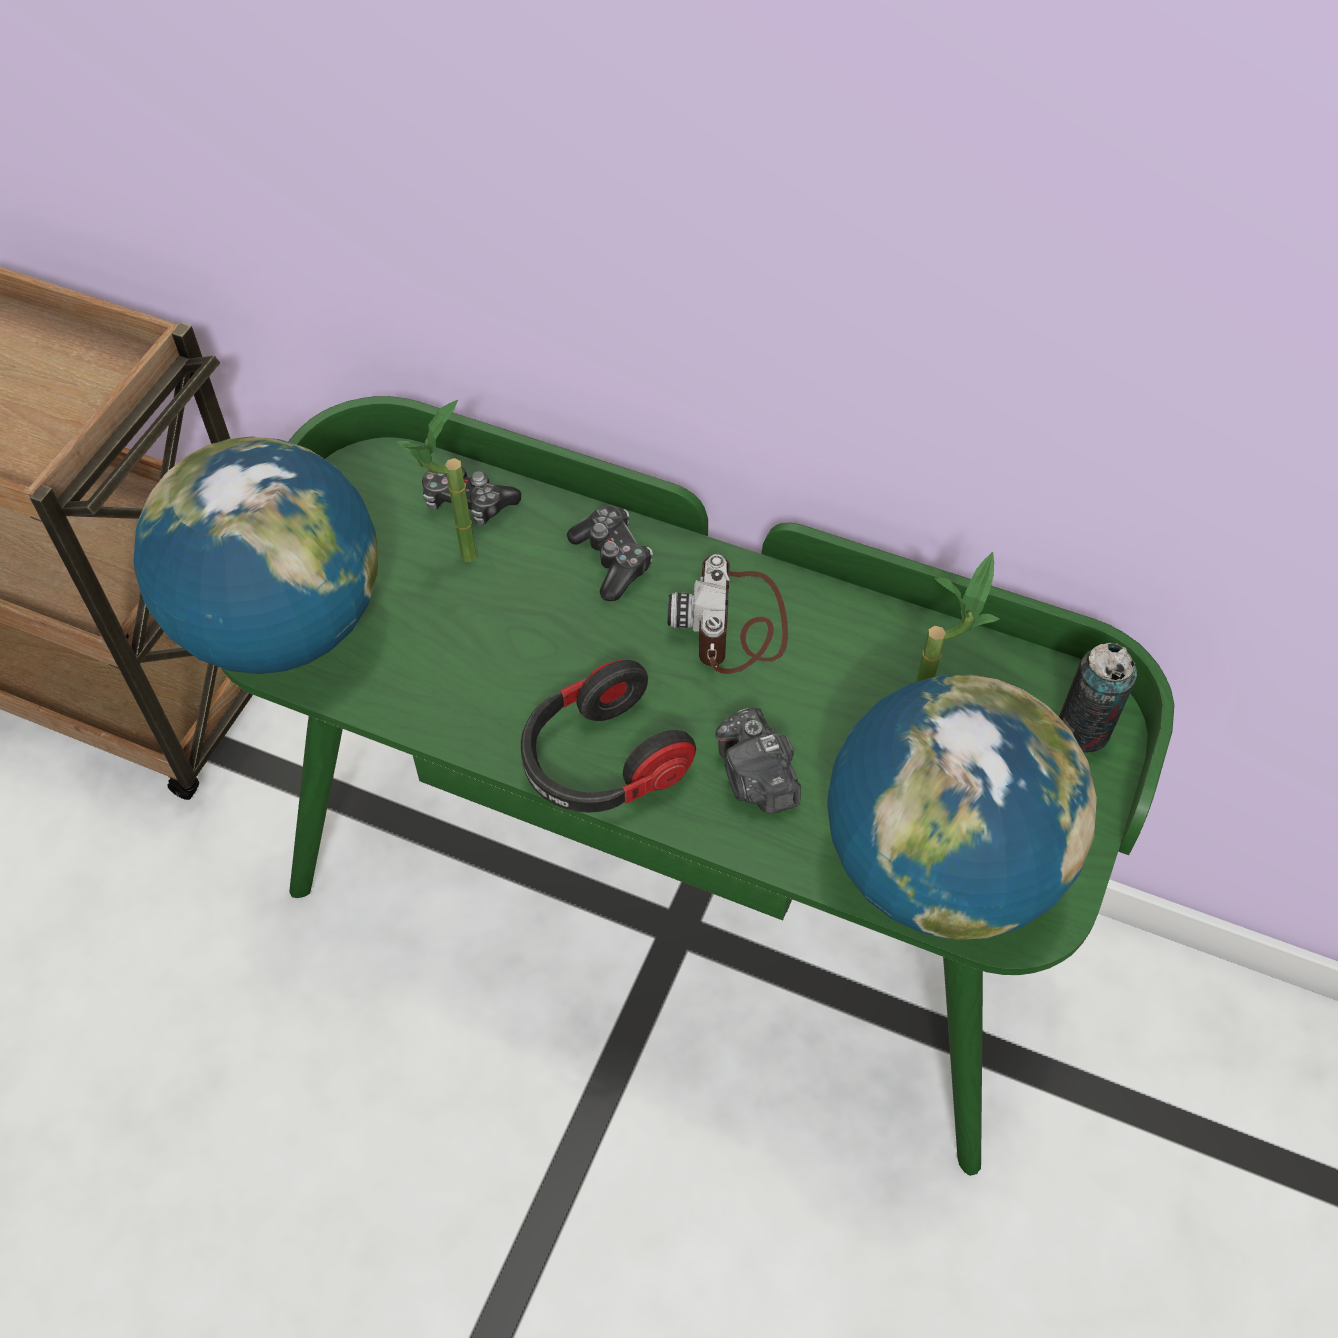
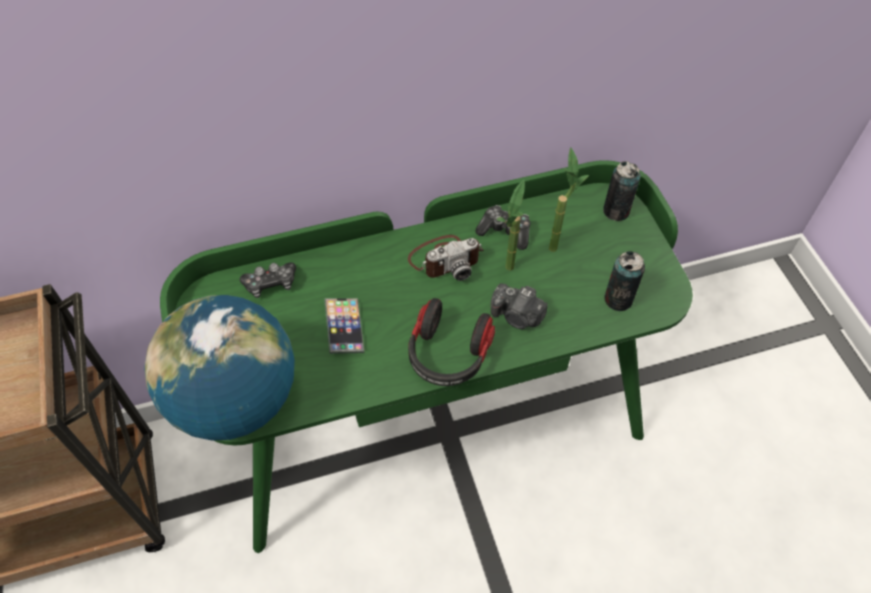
camera: 40 degrees left, 0 degrees up
(455, 564) = (293, 315): potted plant -> potted plant (508, 274)
(502, 626) = (344, 328): none -> phone
(612, 560) = (364, 266): game controller -> game controller (505, 232)
(735, 625) = (445, 259): camera -> camera turned 75 degrees counterclockwise
(941, 866) = (618, 299): globe -> can

